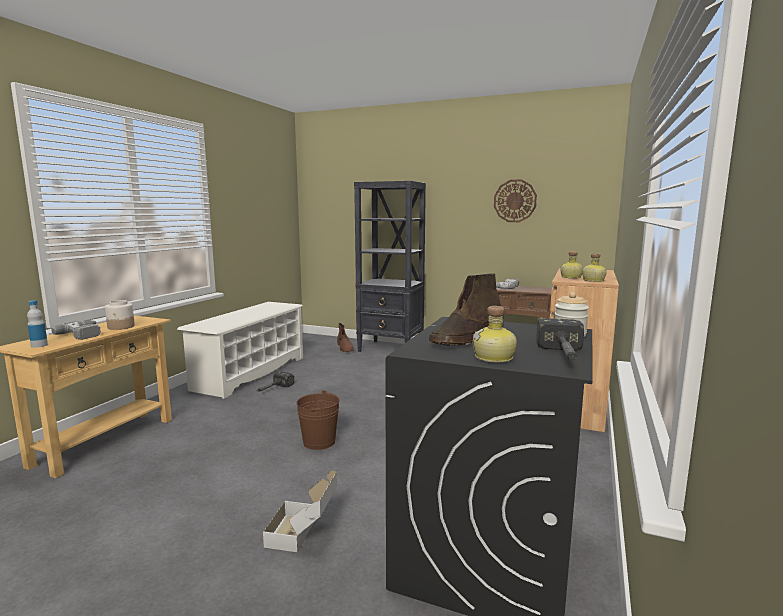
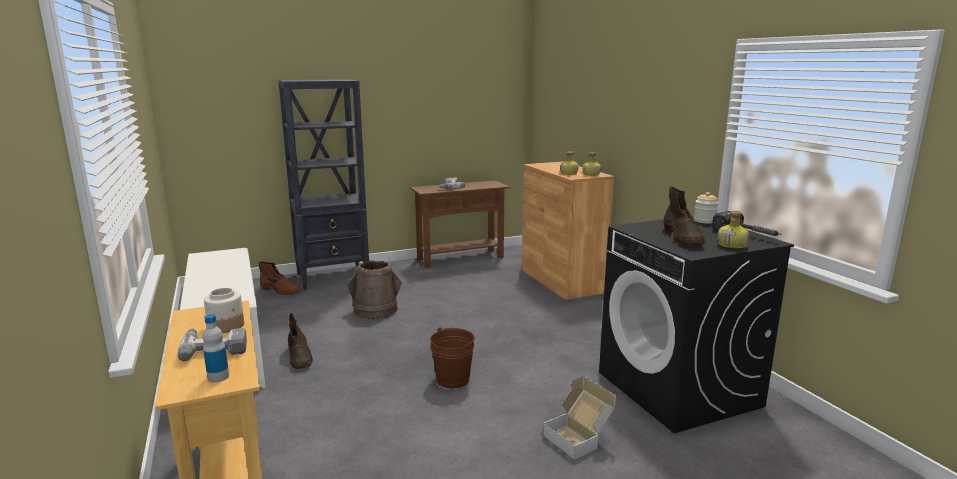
camera: 45 degrees left, 5 degrees up
(273, 389) = (300, 357): hammer -> brown boot
(371, 378) = (376, 311): none -> brown bucket
(515, 201) = (444, 98): wall clock -> none

